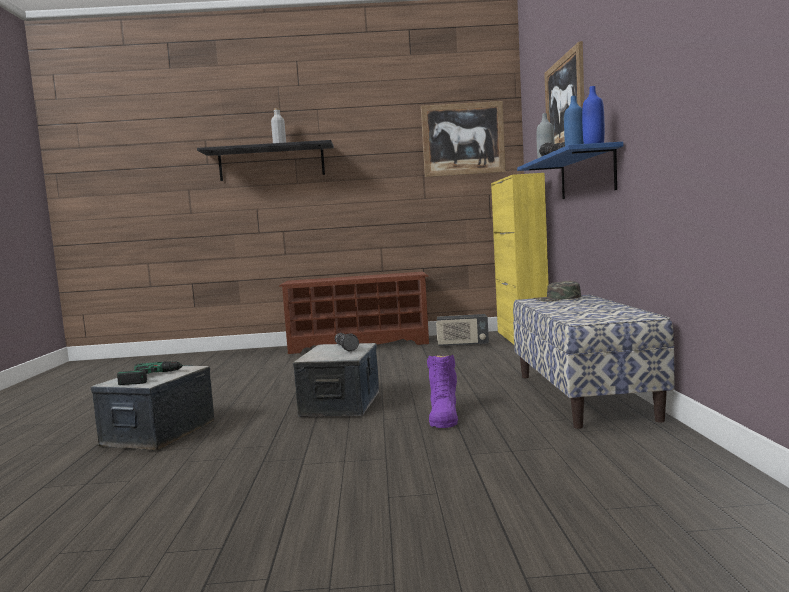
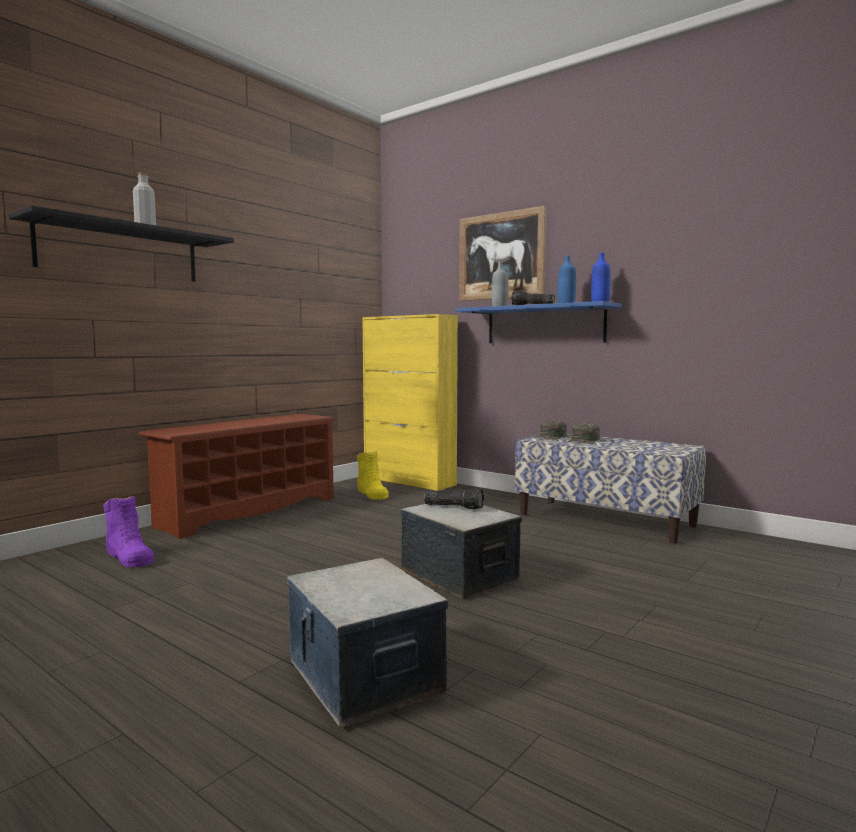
camera: 50 degrees left, 0 degrees up
(157, 376) = (385, 586): power drill -> none
(443, 416) = (576, 559): purple boot -> purple boot (129, 557)
(462, 344) = (372, 494): radio -> yellow boot
(463, 139) = (337, 265): picture -> none
(567, 304) = (584, 440): none -> green cap

